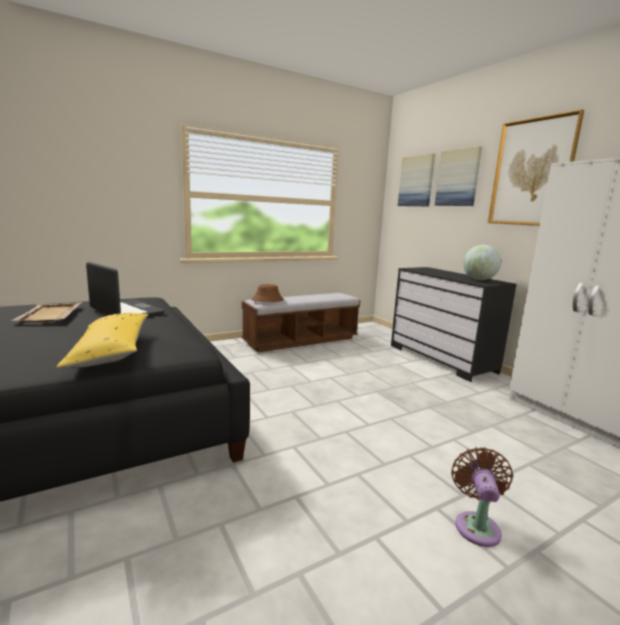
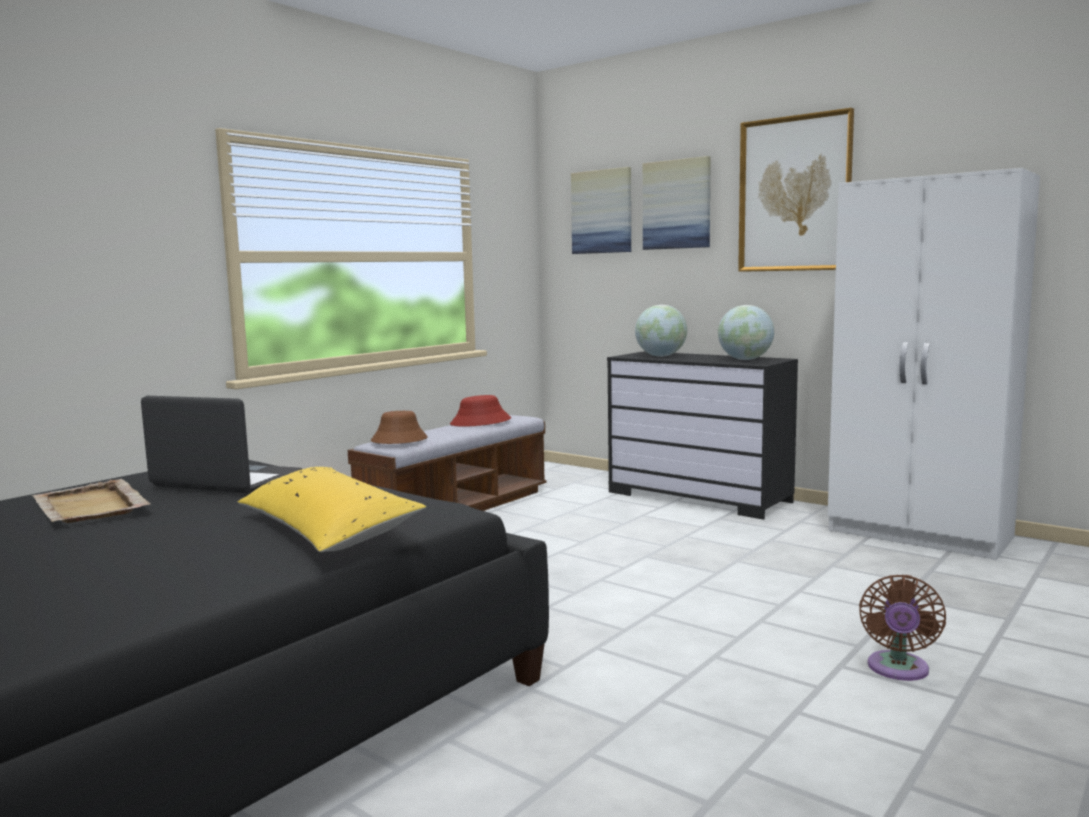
camera: 20 degrees left, 5 degrees down
(321, 296) = (480, 422): none -> red hat
(430, 271) = (660, 356): none -> globe
(477, 525) = (897, 670): brown fan -> brown fan turned 150 degrees counterclockwise

